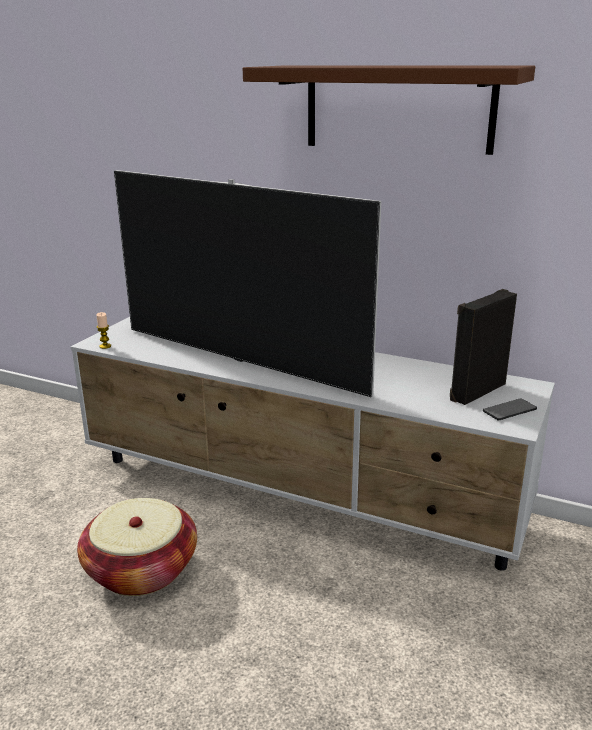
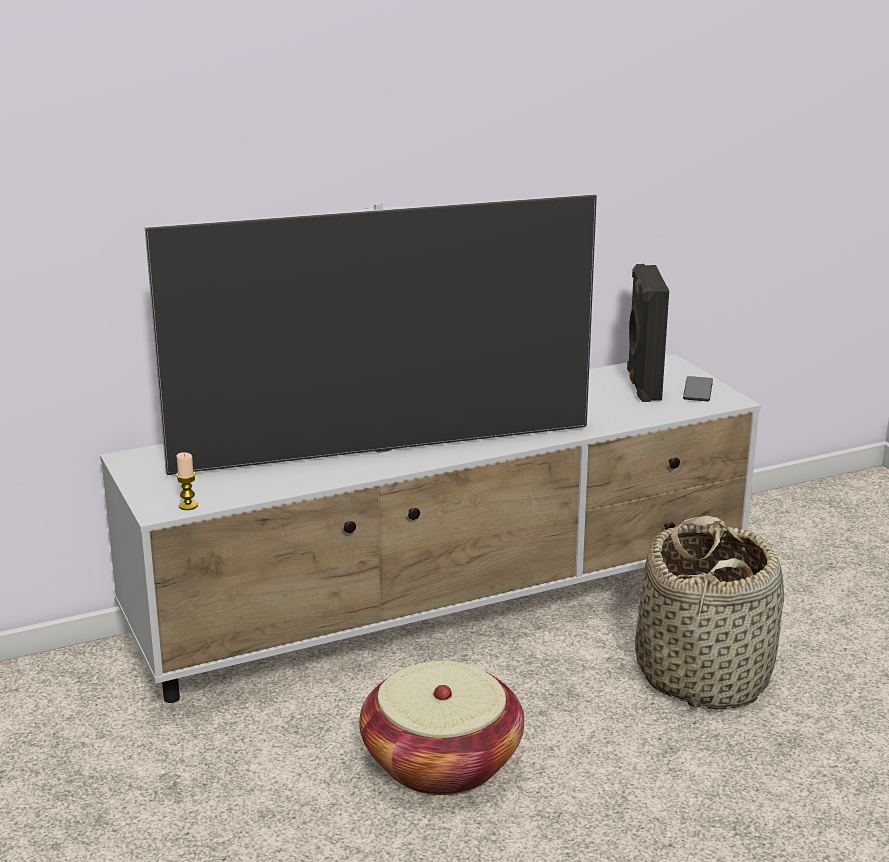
camera: 50 degrees left, 0 degrees up
(364, 632) = (704, 675): none -> basket
(398, 108) = (491, 78): brown shelf -> none

